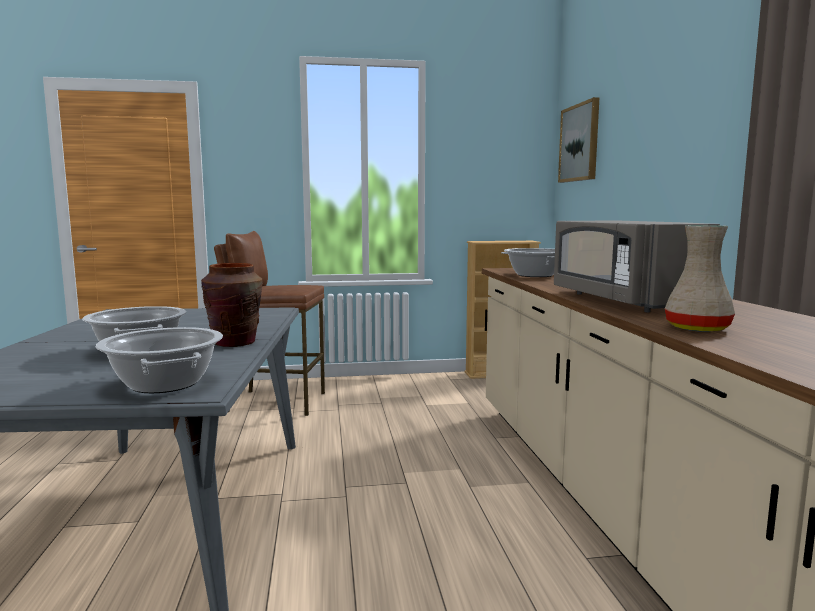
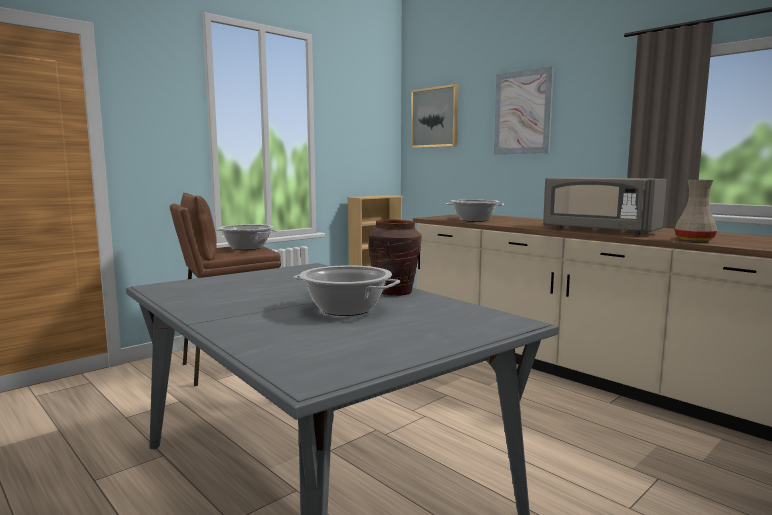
camera: 35 degrees left, 0 degrees up
(165, 384) = (475, 323): cooking pot -> cooking pot (247, 248)
(652, 128) = (522, 112): none -> picture

